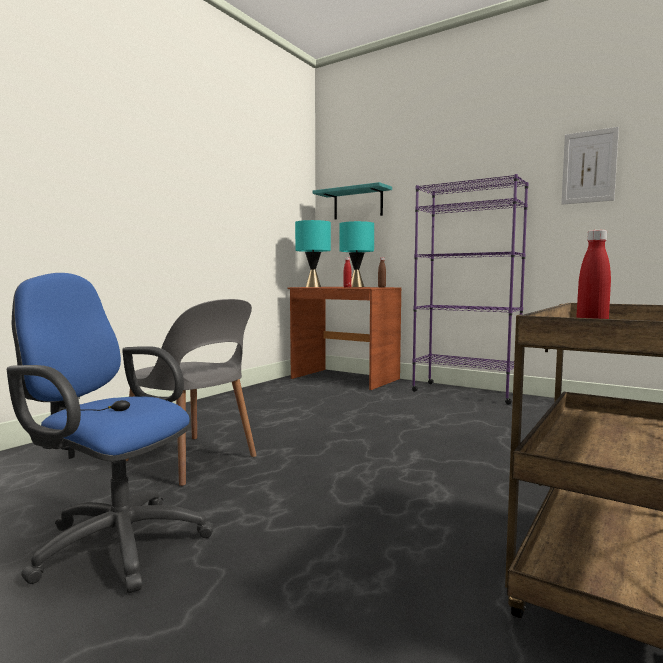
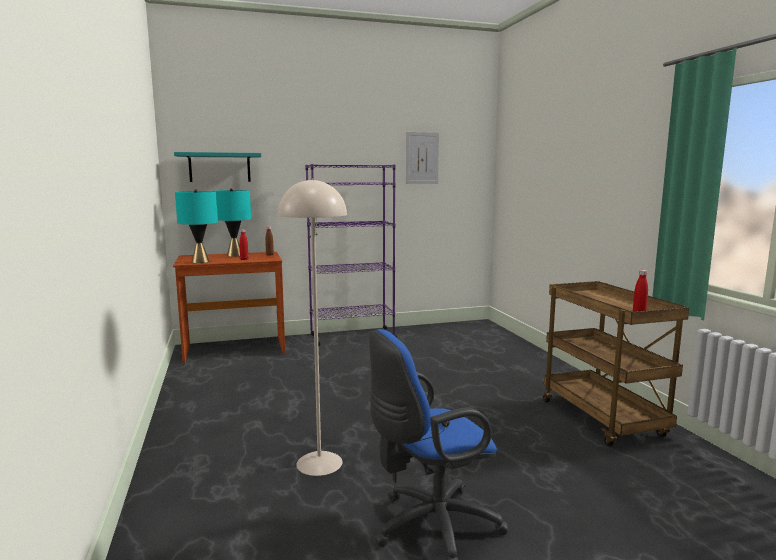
camera: 50 degrees left, 5 degrees up
(192, 460) = (319, 463): grey chair -> beige floor lamp

